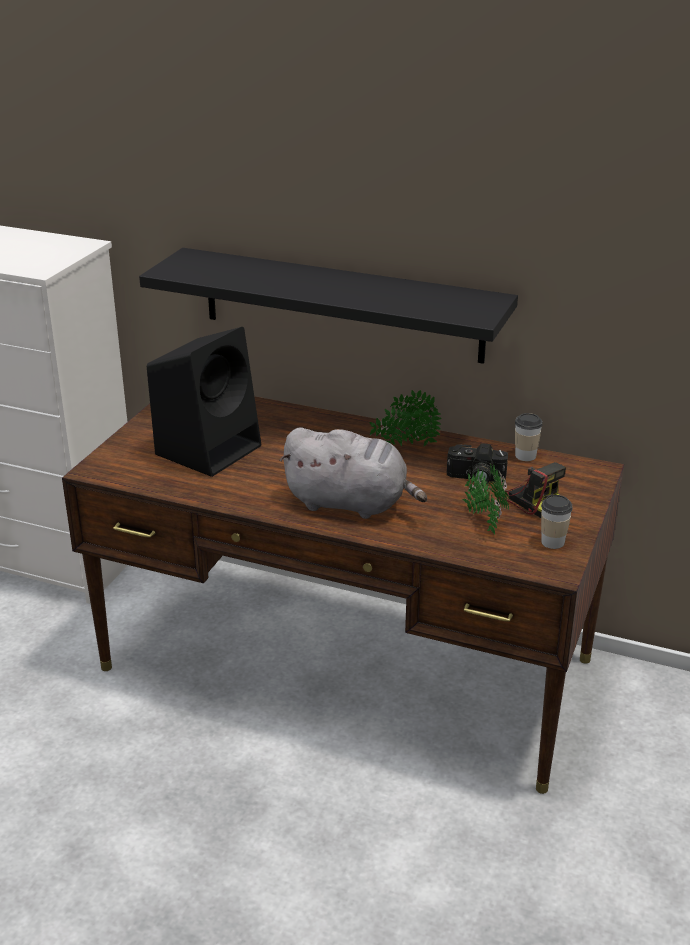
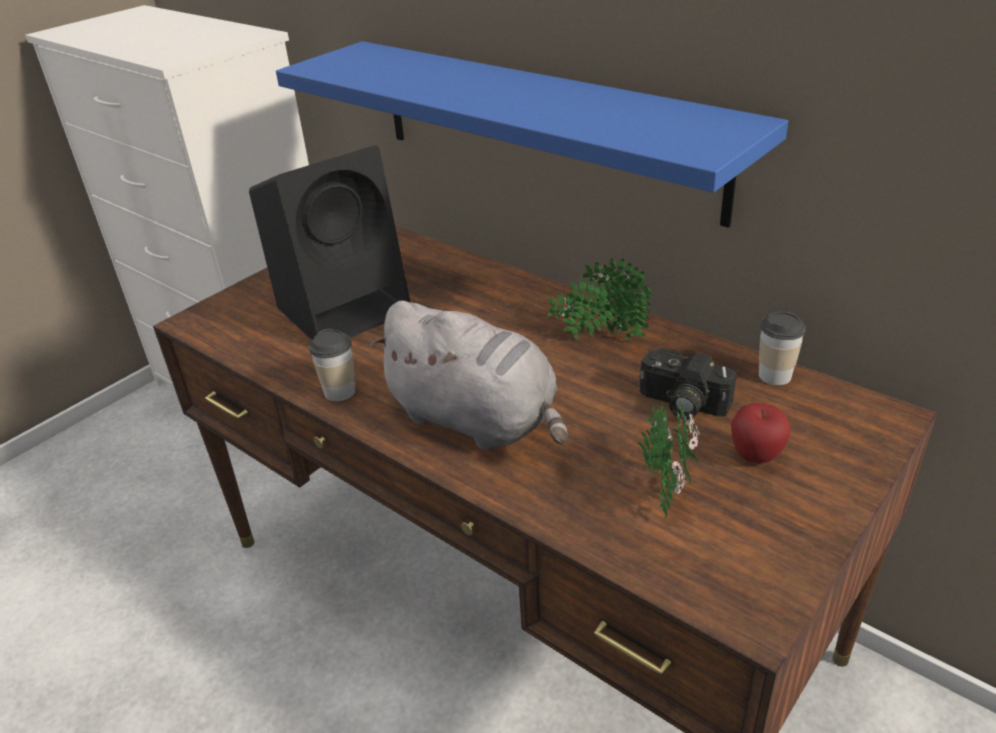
camera: 20 degrees right, 5 degrees up
(342, 305) = (541, 126): black shelf -> blue shelf
(530, 499) = (755, 456): camera -> apple
(552, 542) = (765, 549): cup -> cup (340, 392)

